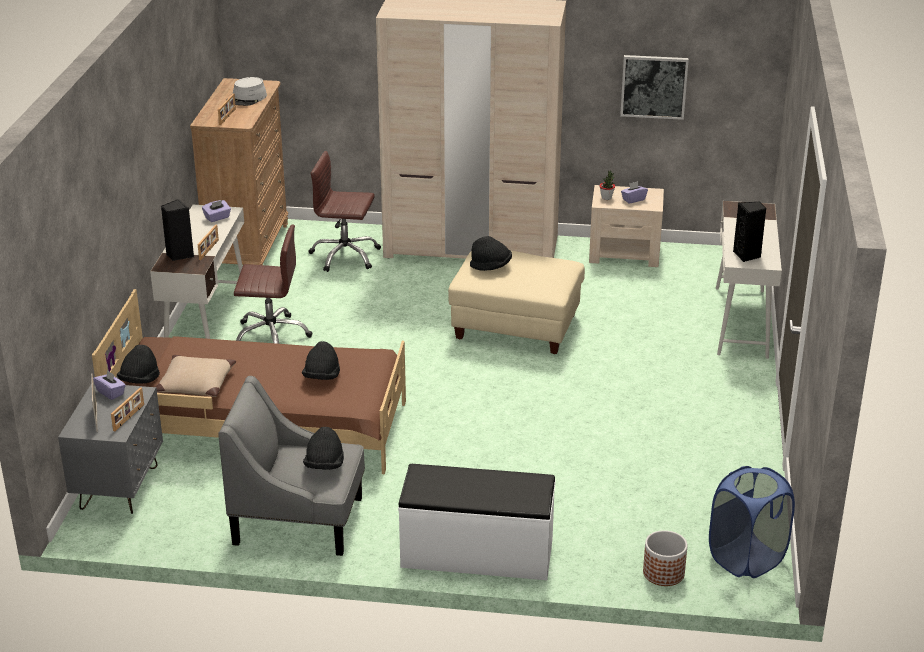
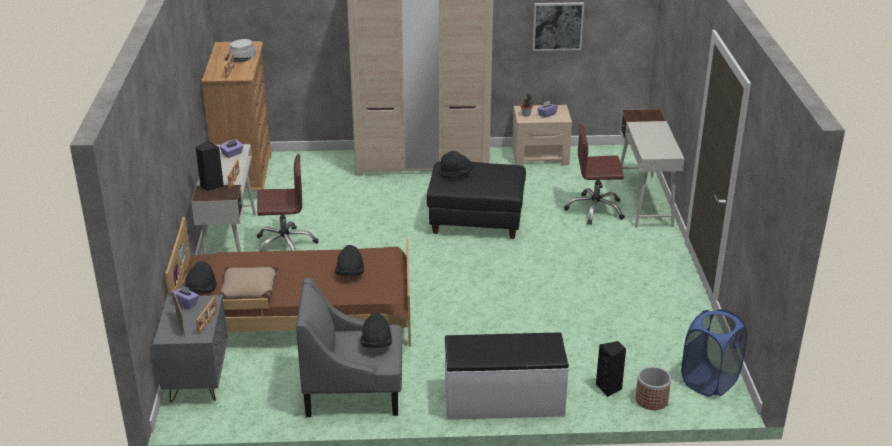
camera: 10 degrees left, 0 degrees up
(345, 256) = (324, 177): brown office chair -> brown office chair (595, 210)
(516, 327) = (476, 220): beige ottoman -> black ottoman
(747, 255) = (655, 149): black speaker -> black speaker (609, 388)

